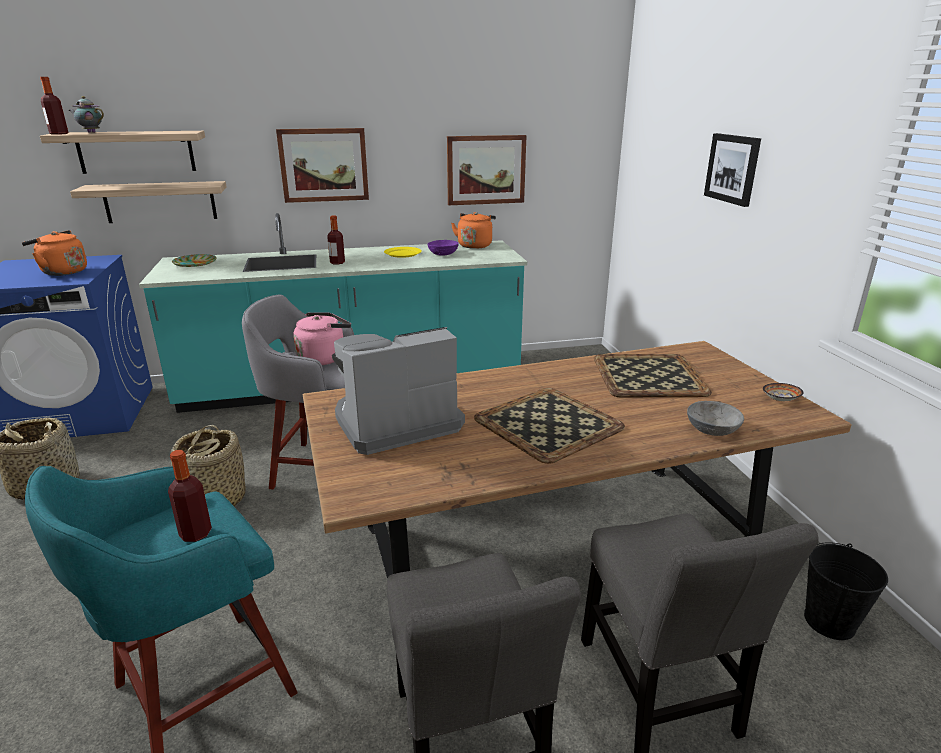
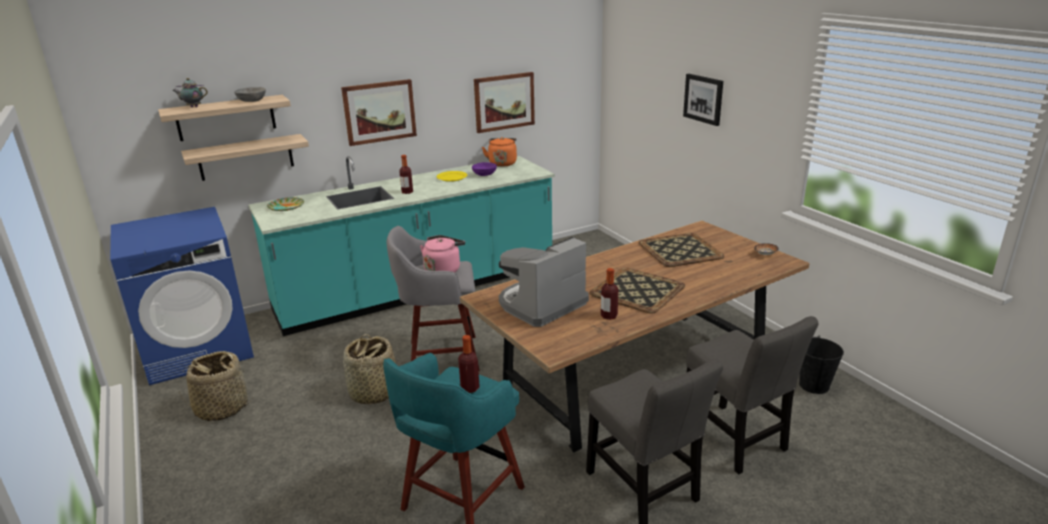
camera: 15 degrees left, 0 degrees up
(59, 134) = (172, 112): bottle -> bottle (609, 316)
(62, 272) = (186, 229): orange kettle -> none
(711, 429) = (734, 278): grey bowl -> grey bowl (251, 101)

